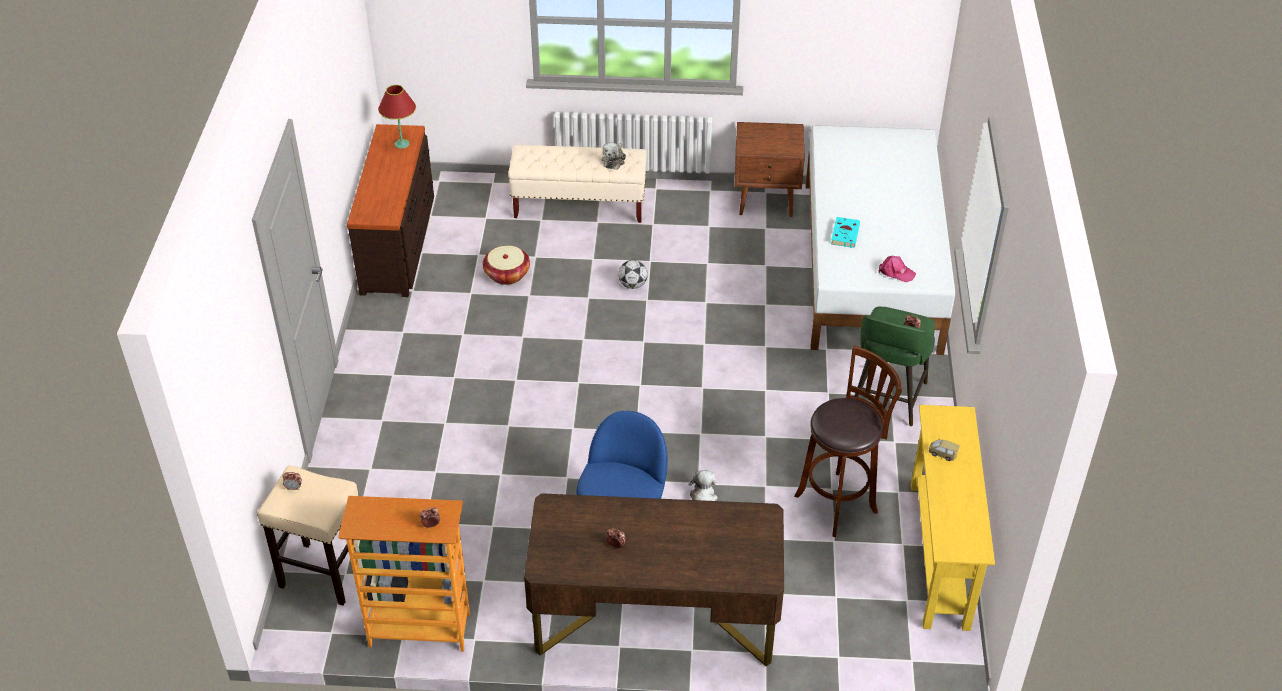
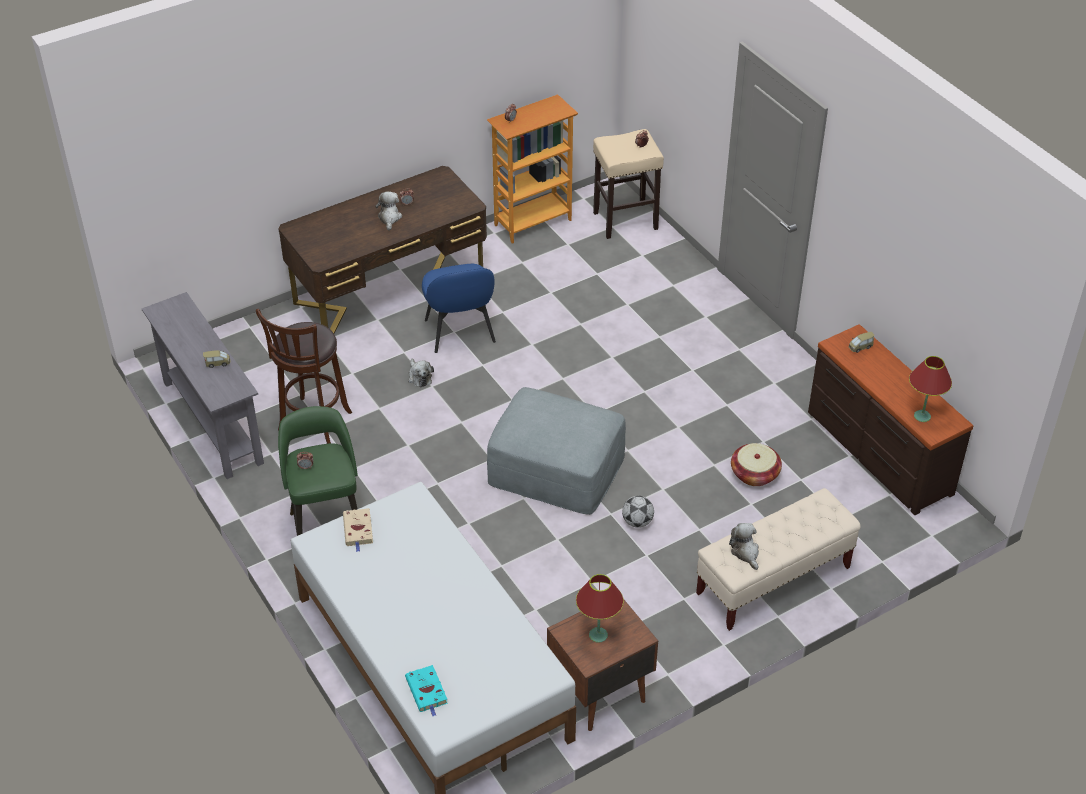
camera: 145 degrees right, 0 degrees up
(373, 206) = (860, 347): none -> toy car
(650, 536) = (389, 218): none -> plush toy
(656, 353) = (555, 469): none -> grey ottoman
(773, 140) = (598, 635): none -> red table lamp
(845, 233) = (435, 549): turquoise book -> turquoise book (427, 692)
(896, 272) = (358, 530): pink cap -> beige book
(940, 555) = (212, 422): yellow console table -> grey console table

